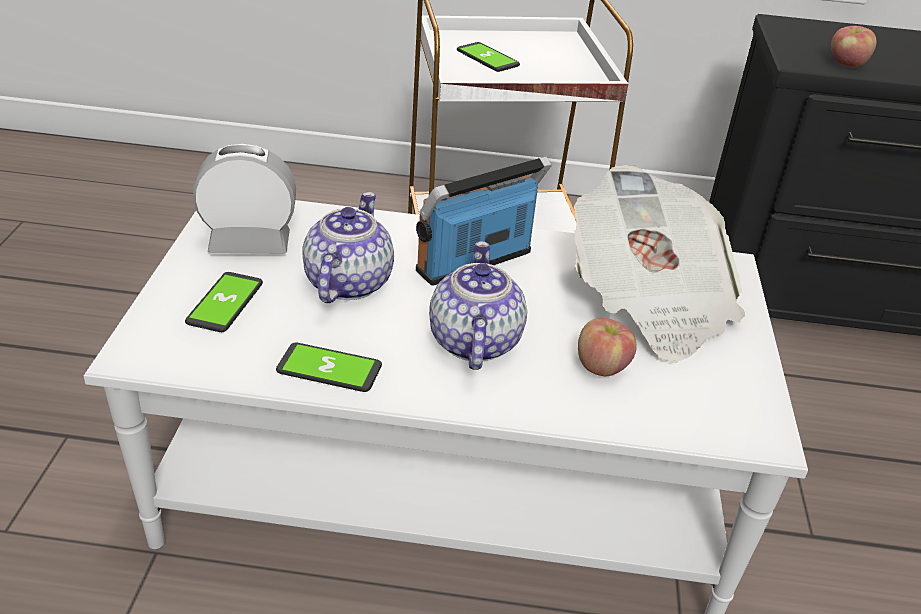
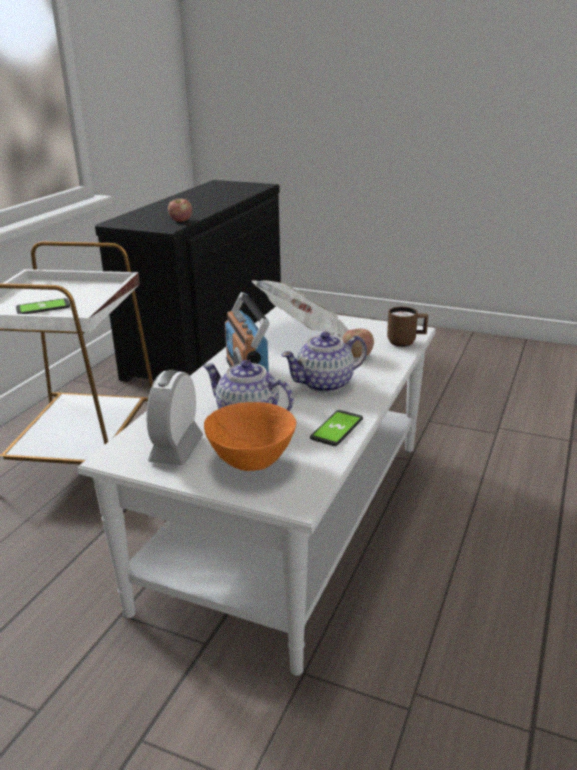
camera: 70 degrees left, 10 degrees down
(225, 303) = (250, 462): phone -> orange bowl
(473, 342) = (326, 384): teapot -> teapot turned 45 degrees counterclockwise
(697, 426) = (406, 342): none -> brown mug

